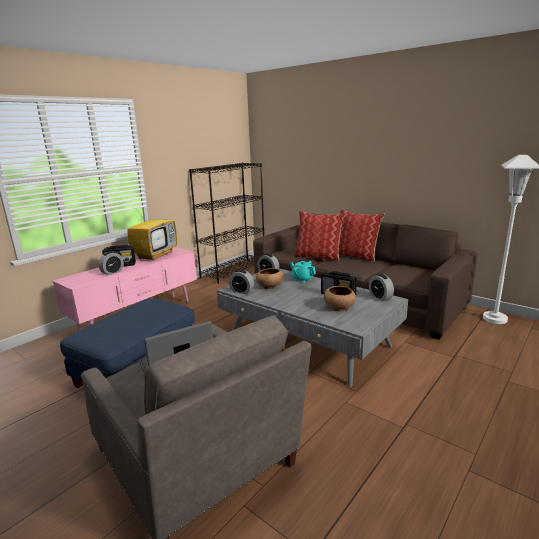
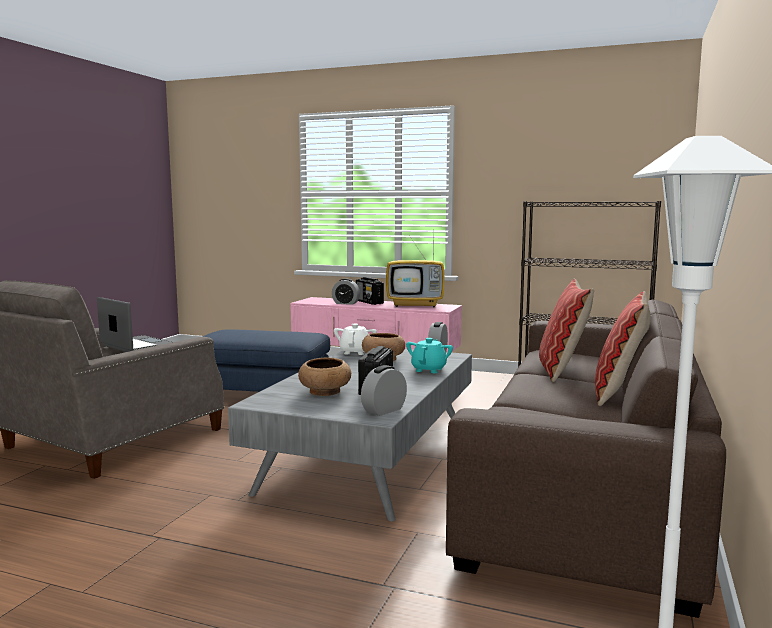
camera: 70 degrees right, 10 degrees down
(242, 291) = (355, 352): alarm clock -> white teapot

